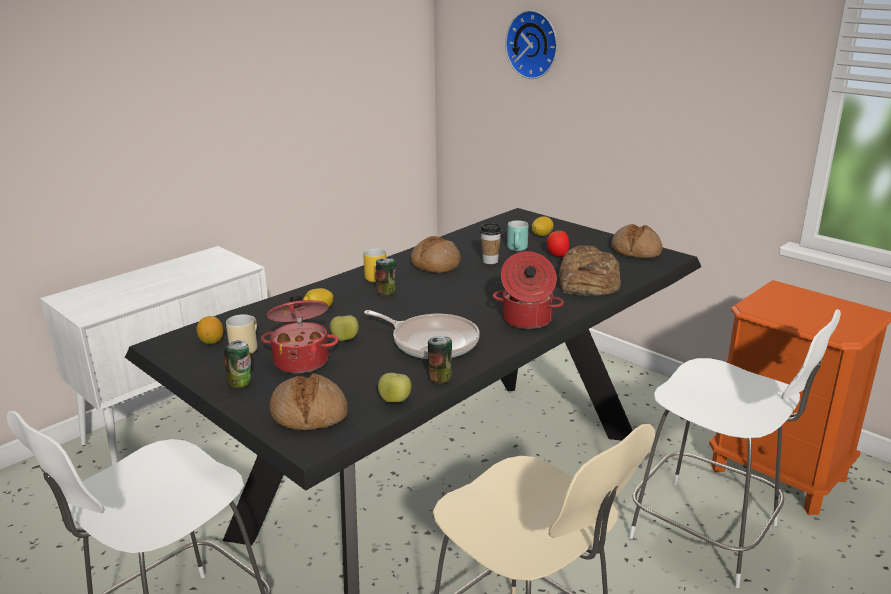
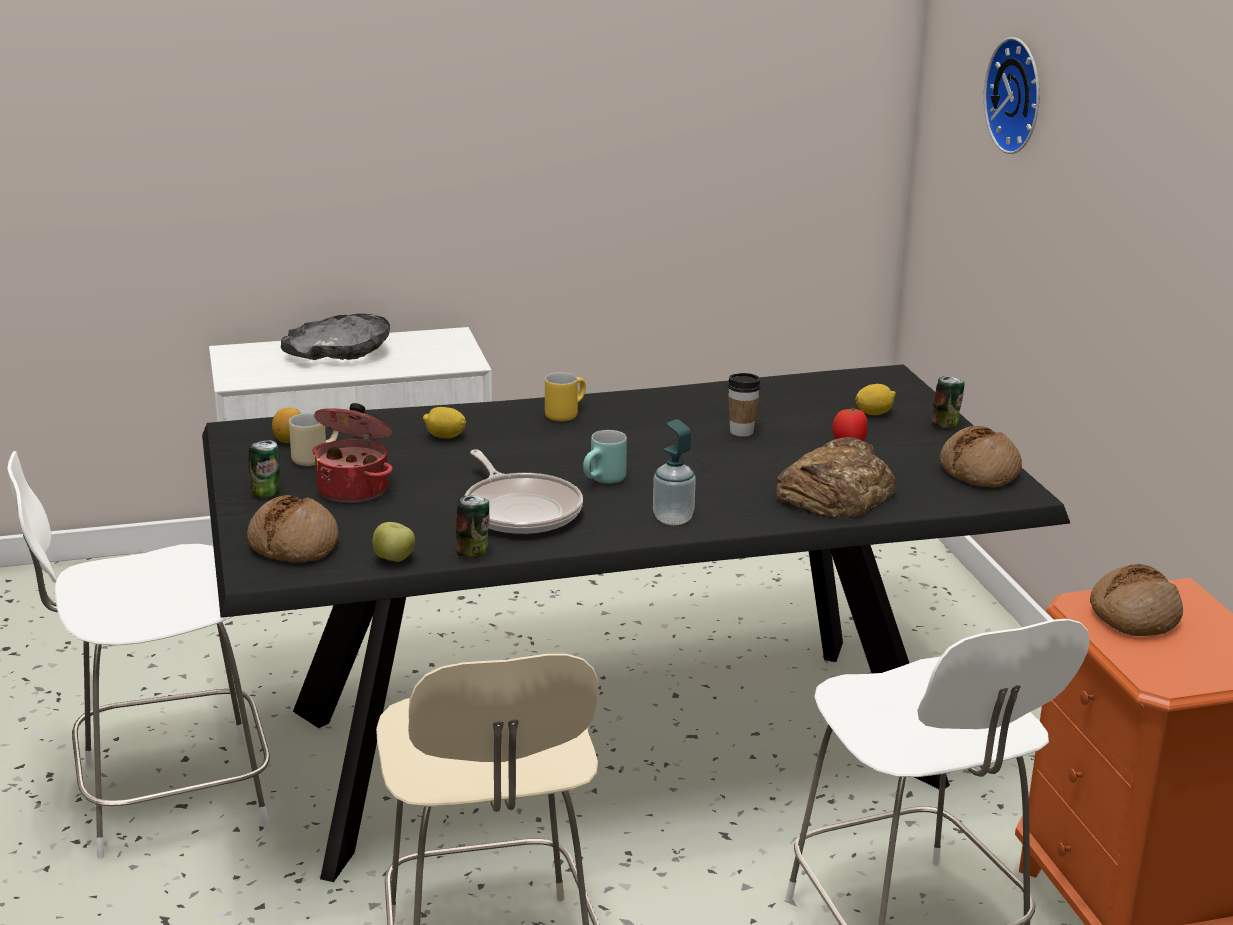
camera: 30 degrees right, 0 degrees up
(147, 281) = (338, 354): none -> grey bowl
(345, 340) = (428, 479): apple -> none
(386, 292) = (549, 437): can -> can (945, 425)
(435, 264) = (661, 417): bread -> bread (1133, 615)
(518, 250) = (804, 427): turquoise mug -> turquoise mug (605, 481)
(526, 320) = (673, 518): cooking pot -> soap dispenser

